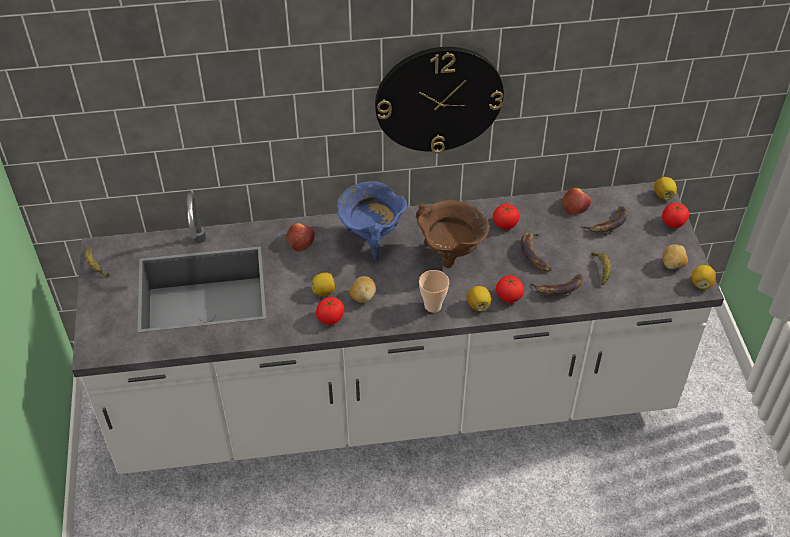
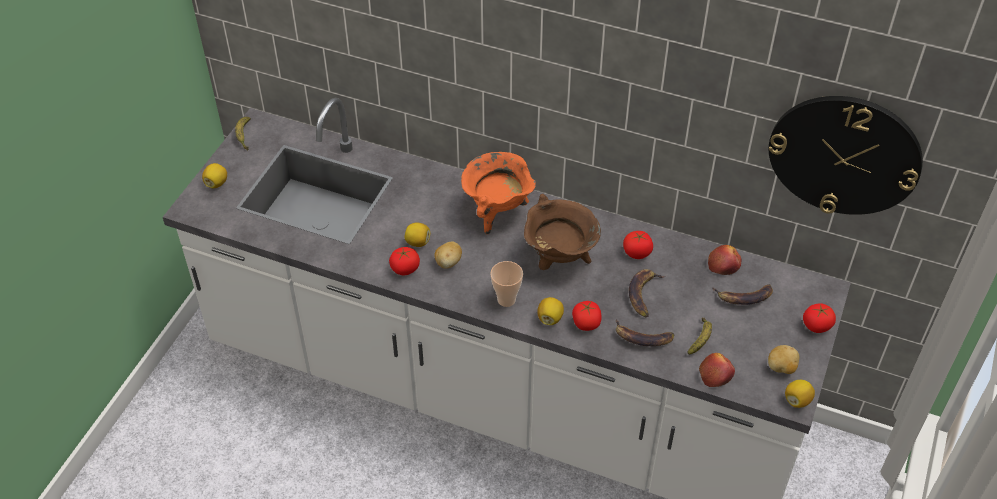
camera: 30 degrees right, 0 degrees up
(300, 240) = (431, 187): apple -> apple (715, 374)
(371, 238) = (497, 212): blue cooking pot -> orange cooking pot
(439, 99) = (596, 94): wall clock -> wall clock (844, 155)
(663, 195) = (828, 293): lemon -> lemon (216, 183)

